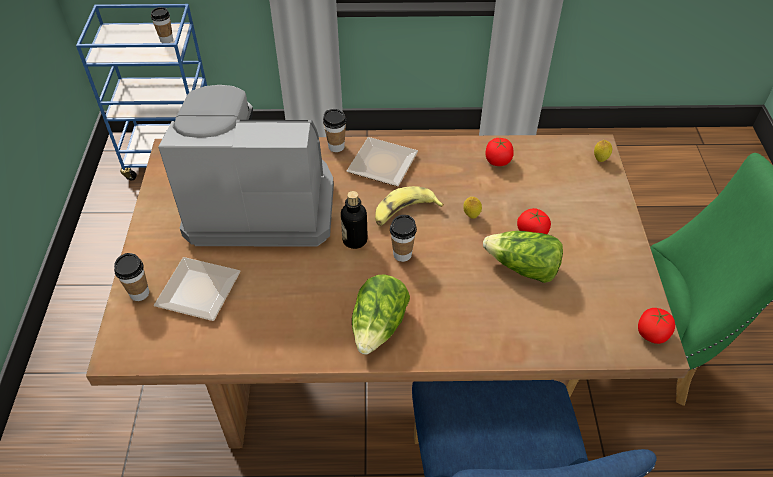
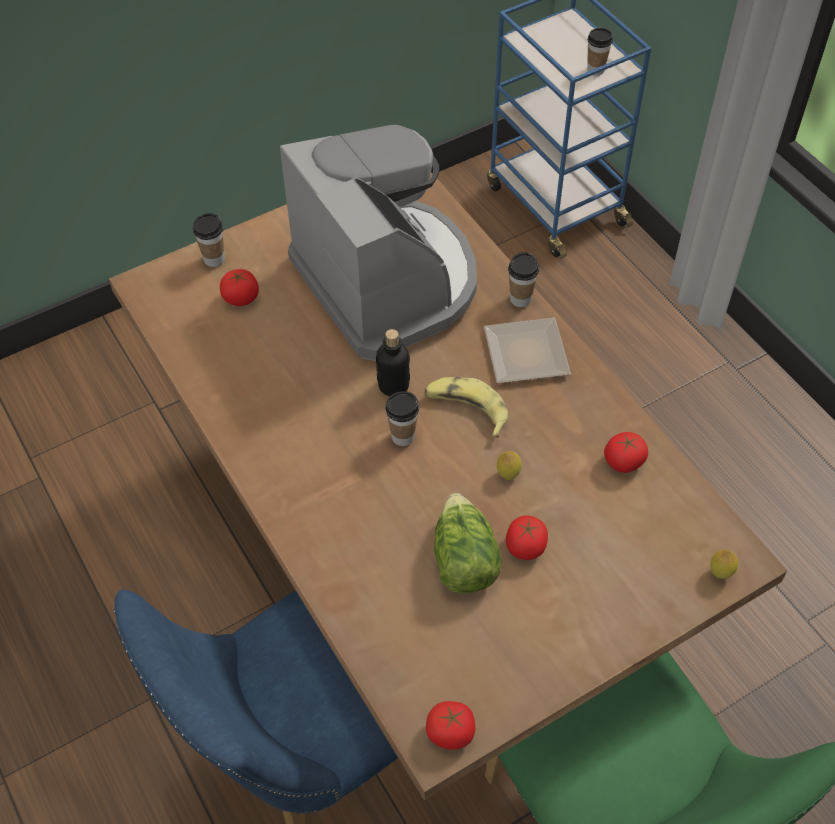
camera: 60 degrees right, 5 degrees up
(196, 292) = (241, 298): plate -> tomato
(379, 326) = (293, 462): lettuce -> none

